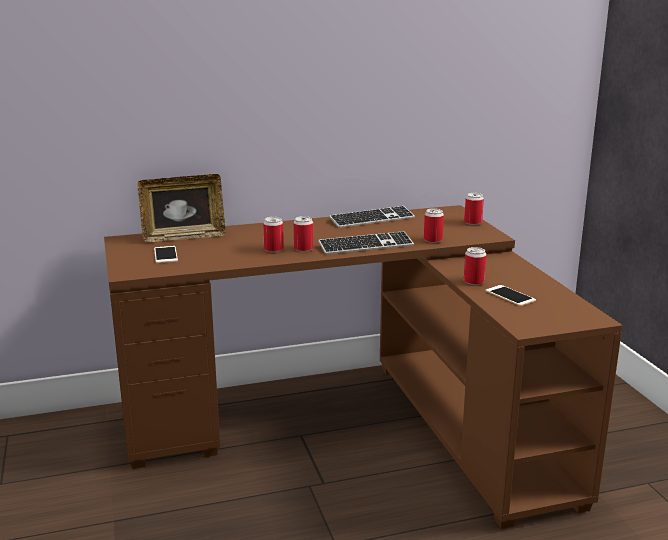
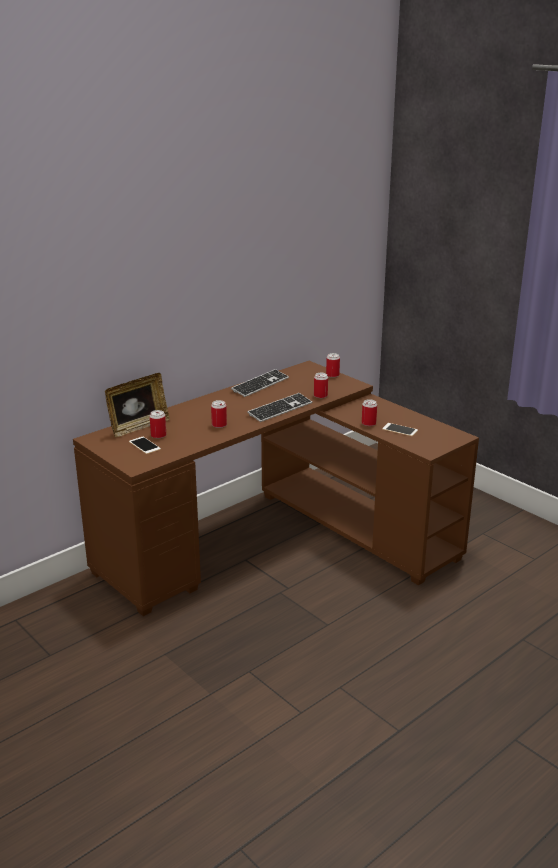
camera: 25 degrees left, 5 degrees up
(303, 249) = (240, 420): can -> can (158, 435)

